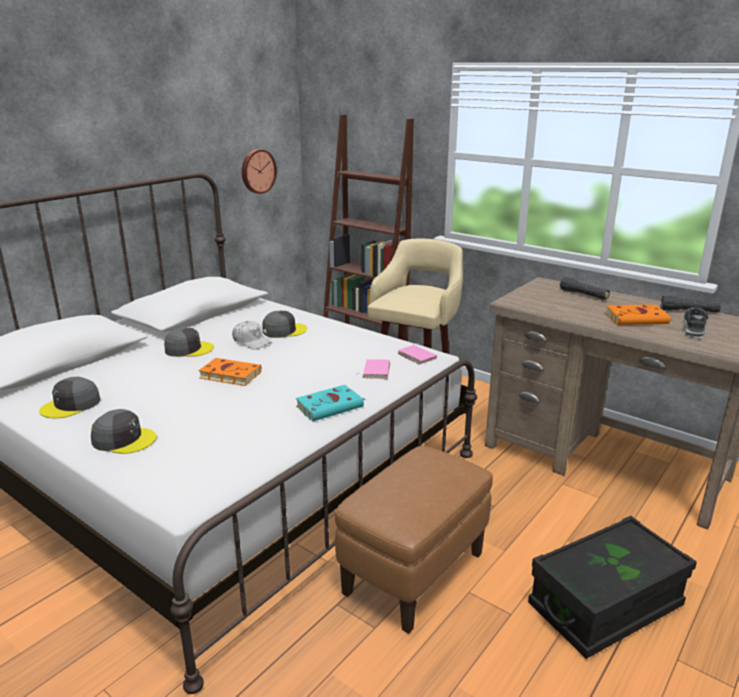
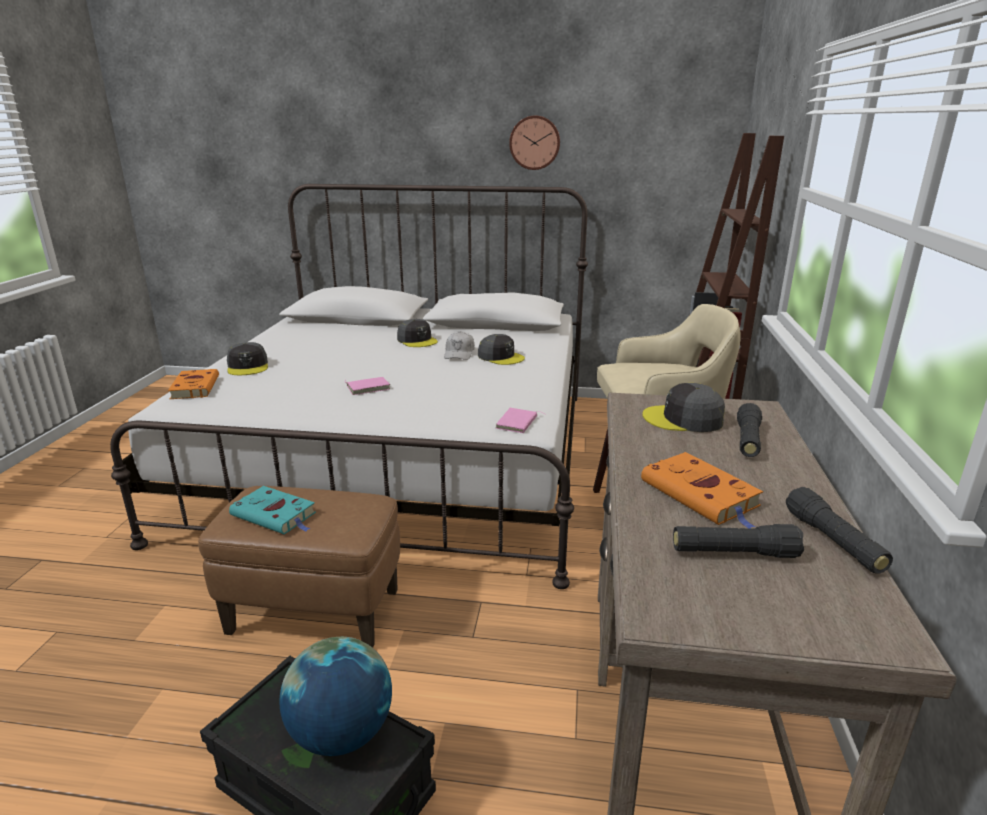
camera: 60 degrees right, 0 degrees up
(71, 405) = (289, 340): grey cap -> grey cap (683, 419)
(228, 375) = (382, 364): orange book -> orange book (195, 387)
(257, 171) = (658, 199): wall clock -> wall clock (535, 142)
(331, 406) = (356, 413): turquoise book -> turquoise book (275, 515)
(375, 371) = (454, 413): pink book -> pink book (368, 387)
(616, 551) = (341, 733): none -> globe
(693, 328) = (734, 553): shoe -> black flashlight

